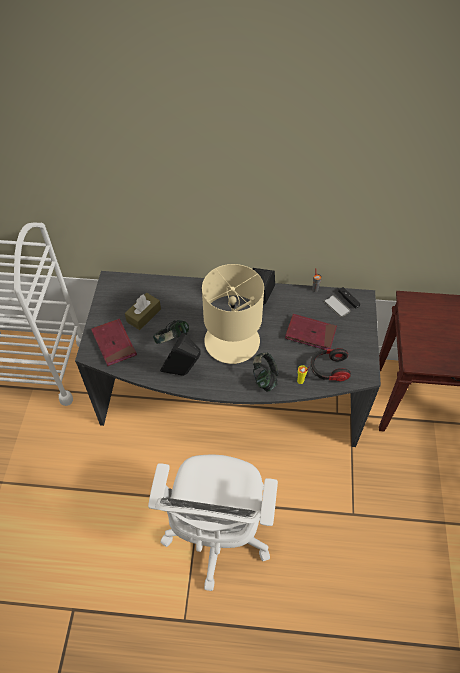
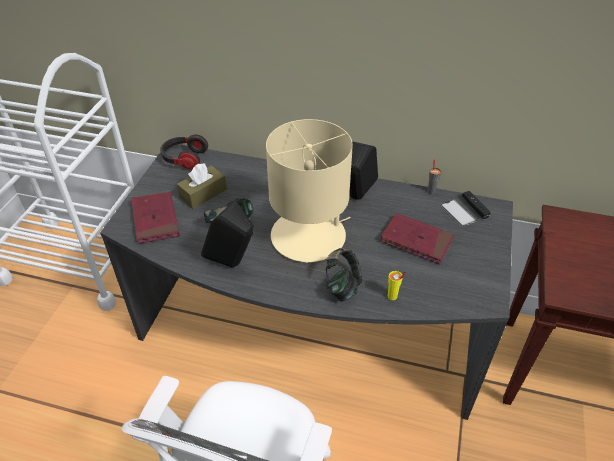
camera: 10 degrees right, 10 degrees down
(328, 369) = (435, 287): headphones -> headphones (184, 159)

